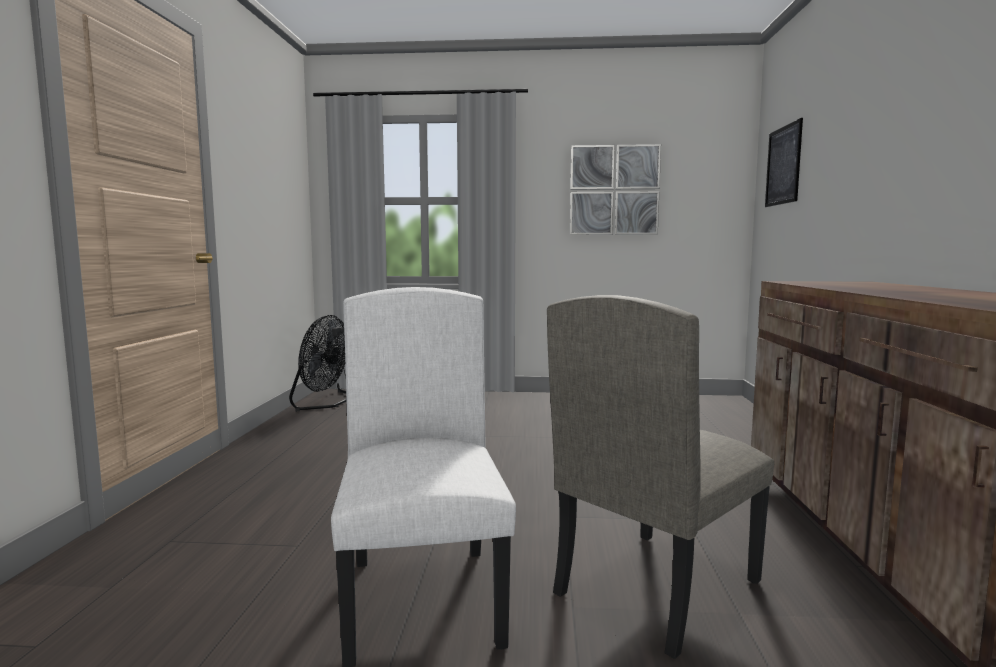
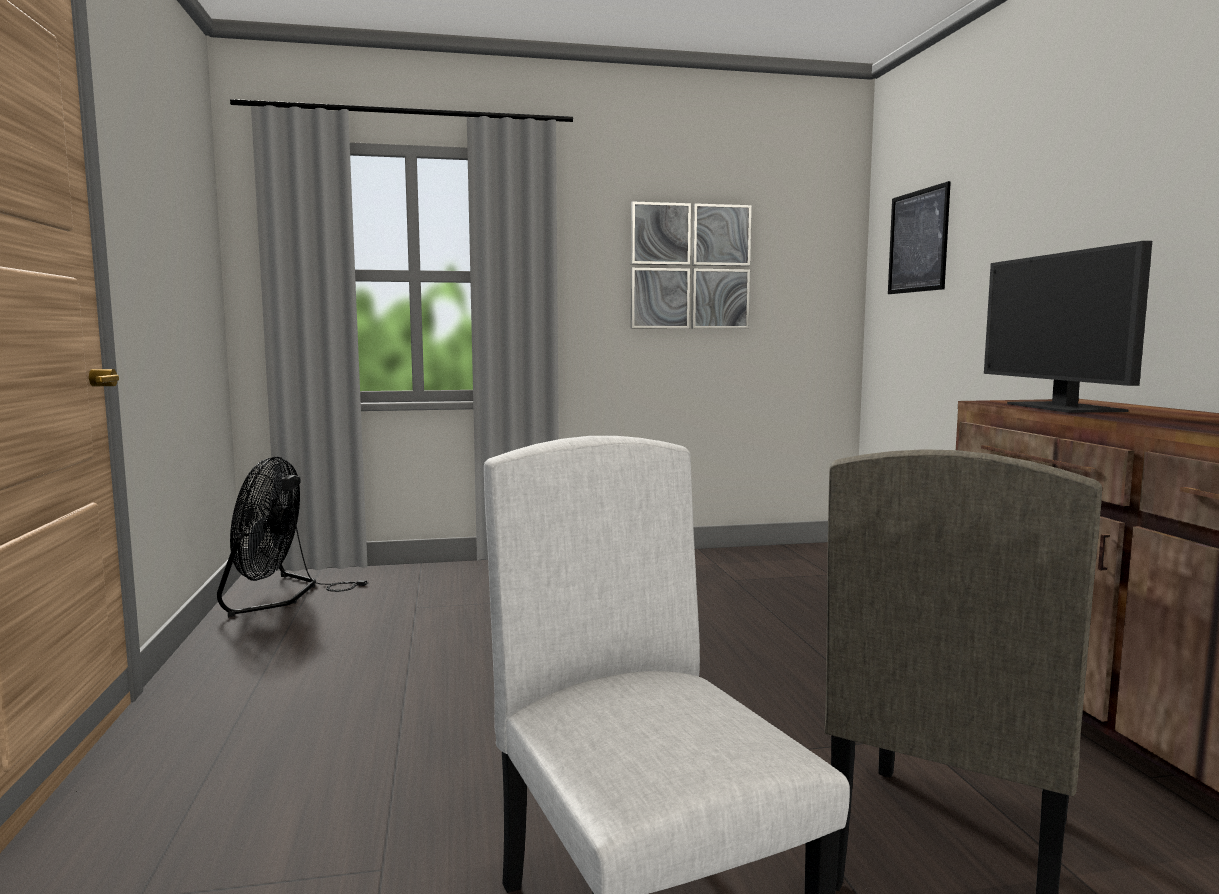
camera: 15 degrees left, 0 degrees up
(828, 284) = (1064, 408): none -> monitor

